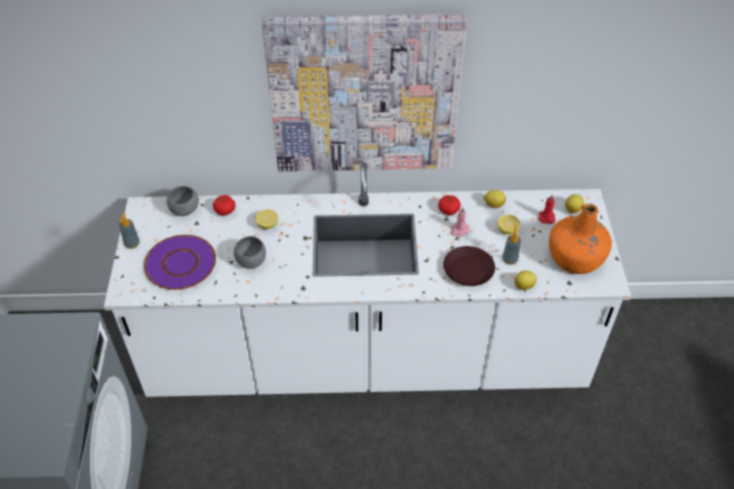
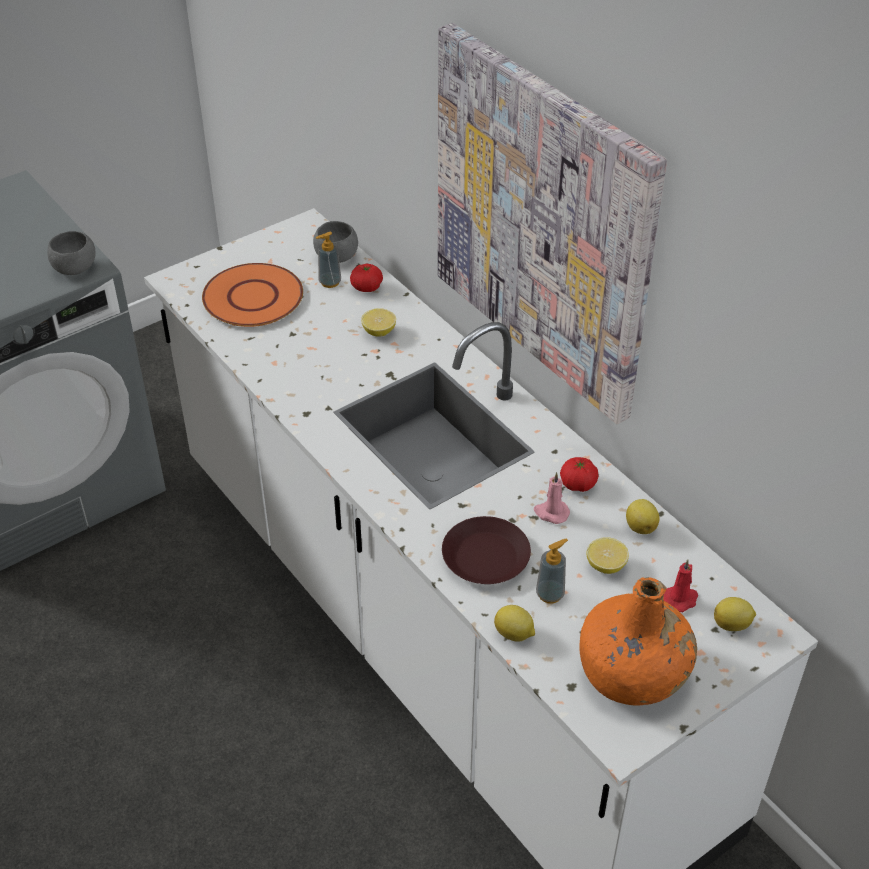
camera: 55 degrees right, 5 degrees down
(132, 244) = (248, 248): soap dispenser -> soap dispenser (330, 282)
(181, 263) = (253, 298): purple plate -> orange plate
(251, 261) = (308, 349): grey bowl -> grey bowl (74, 268)

